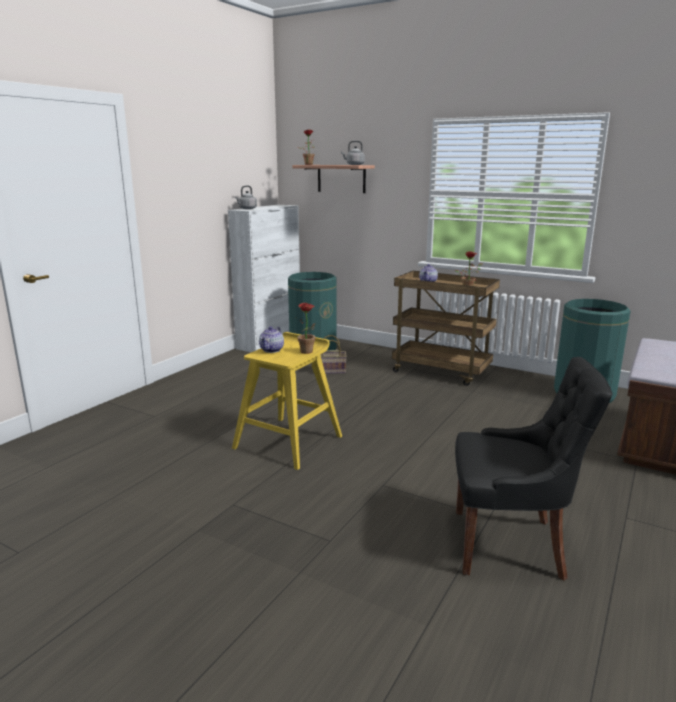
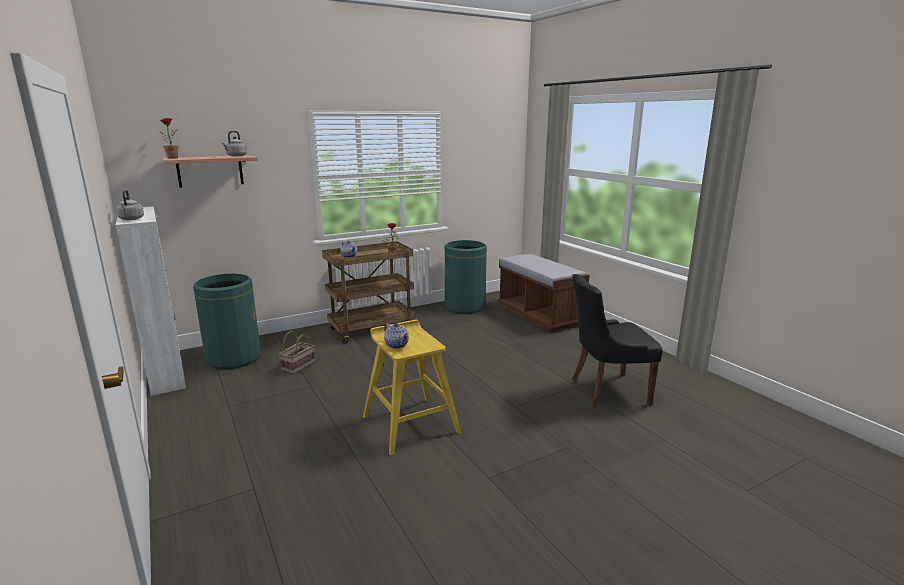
camera: 60 degrees left, 0 degrees up
(308, 352) = (422, 334): potted plant -> none
(510, 545) = (607, 390): black chair -> black chair turned 135 degrees counterclockwise

